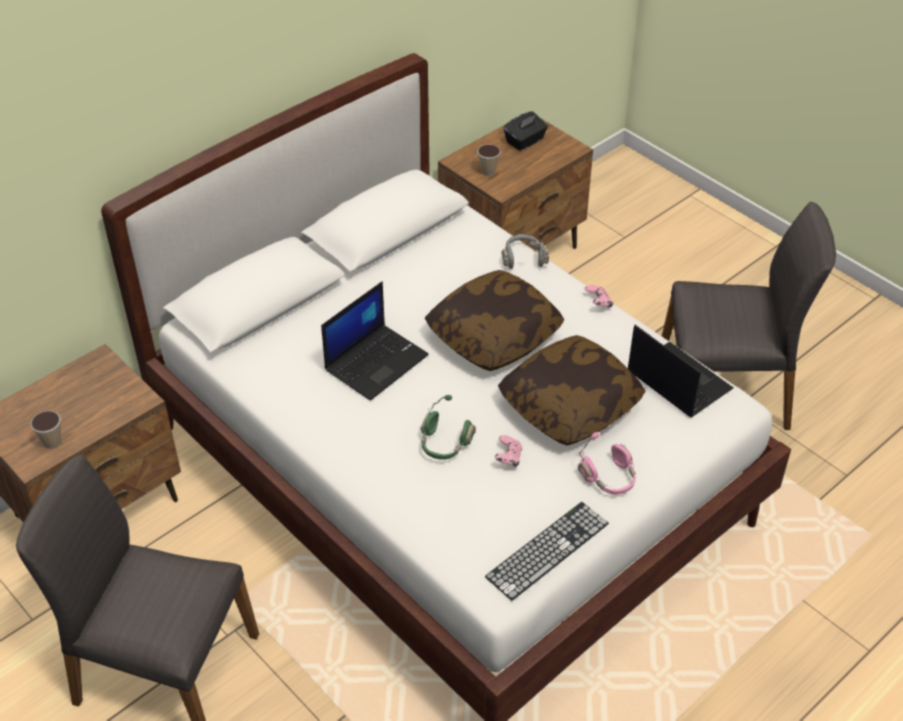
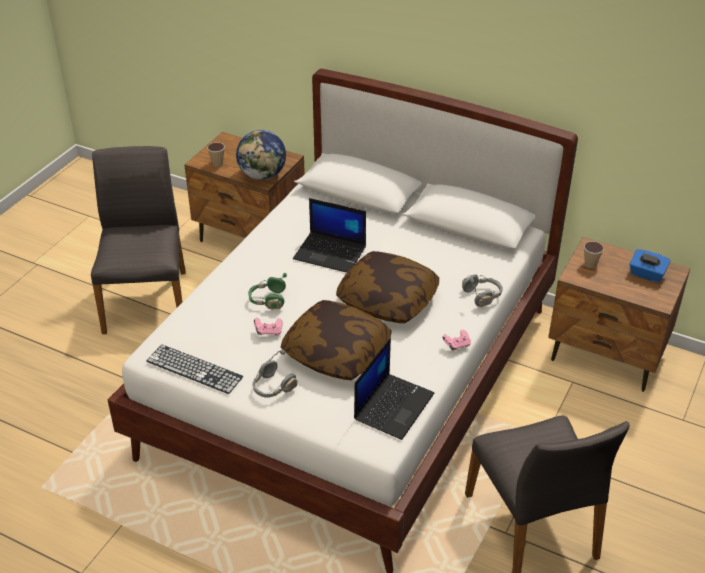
camera: 70 degrees right, 5 degrees down
(123, 398) = (263, 175): none -> globe
(525, 141) = (646, 274): black tissue box -> blue tissue box
(609, 478) = (273, 387): pink headphones -> grey headphones

